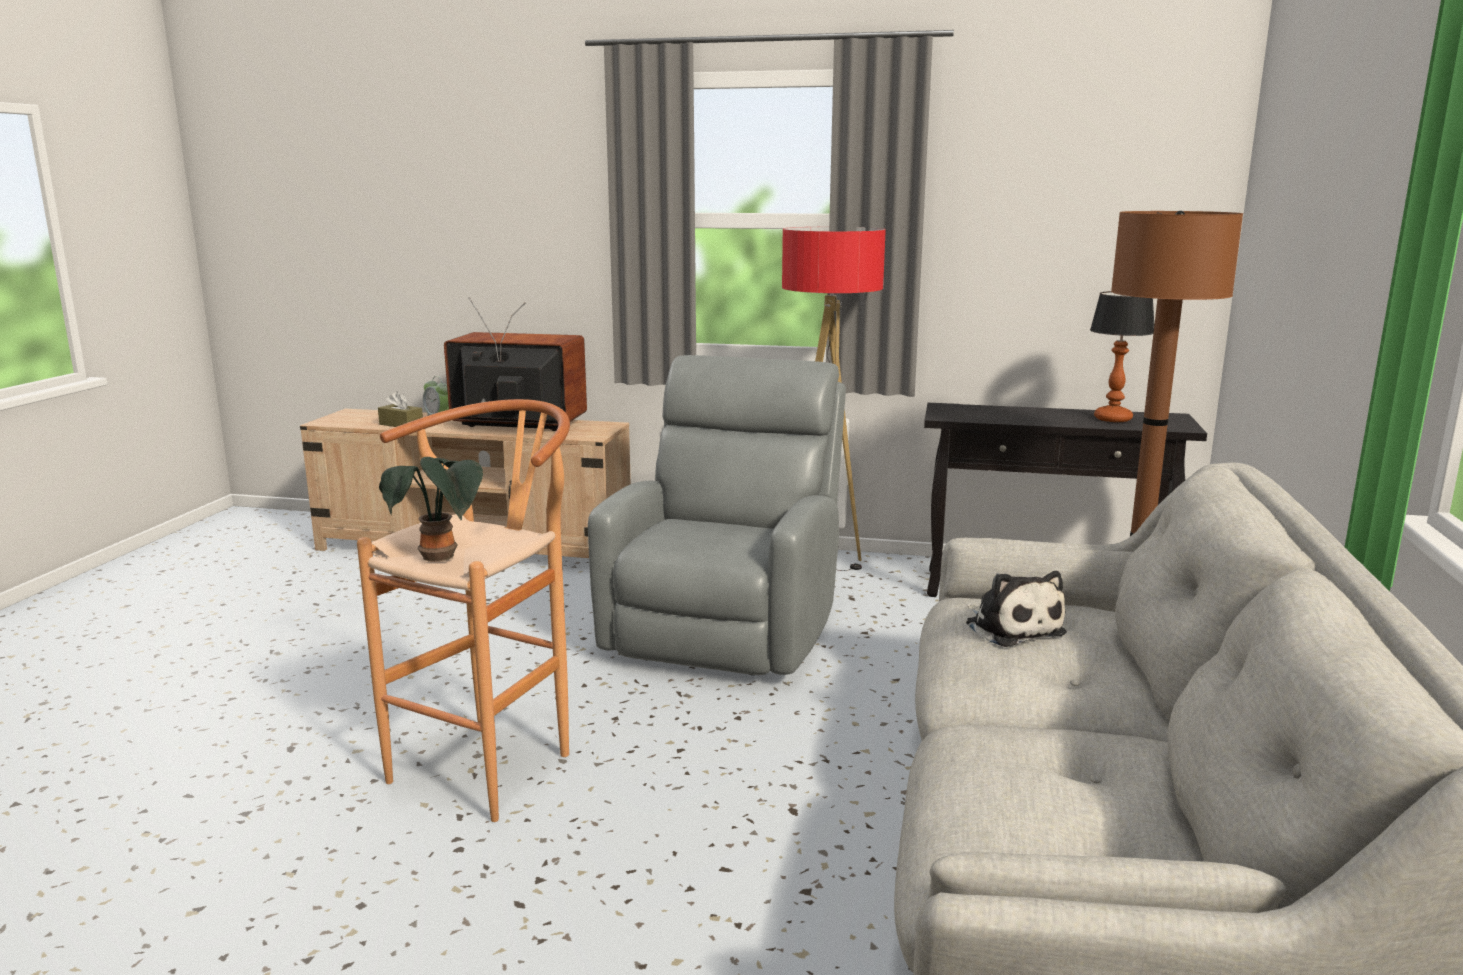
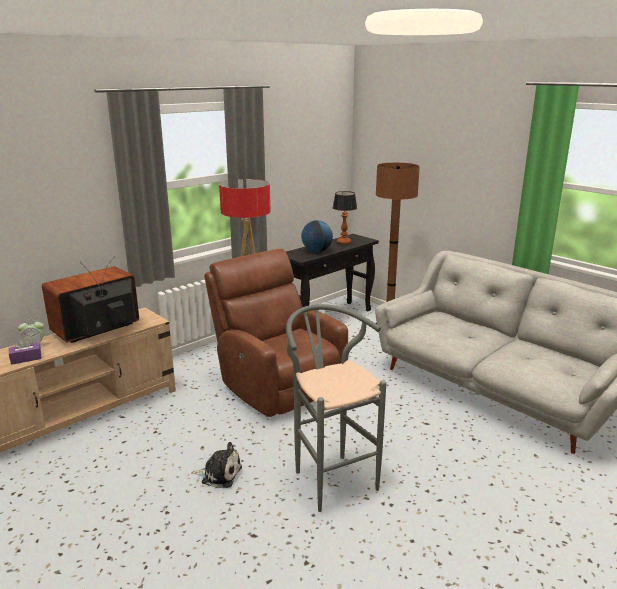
camera: 55 degrees left, 5 degrees up
(401, 424) = (26, 358): brown tissue box -> purple tissue box
(441, 559) = (348, 390): potted plant -> none
(495, 762) = (330, 476): brown stool -> grey stool
(726, 630) = (278, 385): grey armchair -> brown armchair
(1010, 416) = (316, 251): none -> globe
(1011, 628) = (438, 328): plush toy -> plush toy (219, 474)

